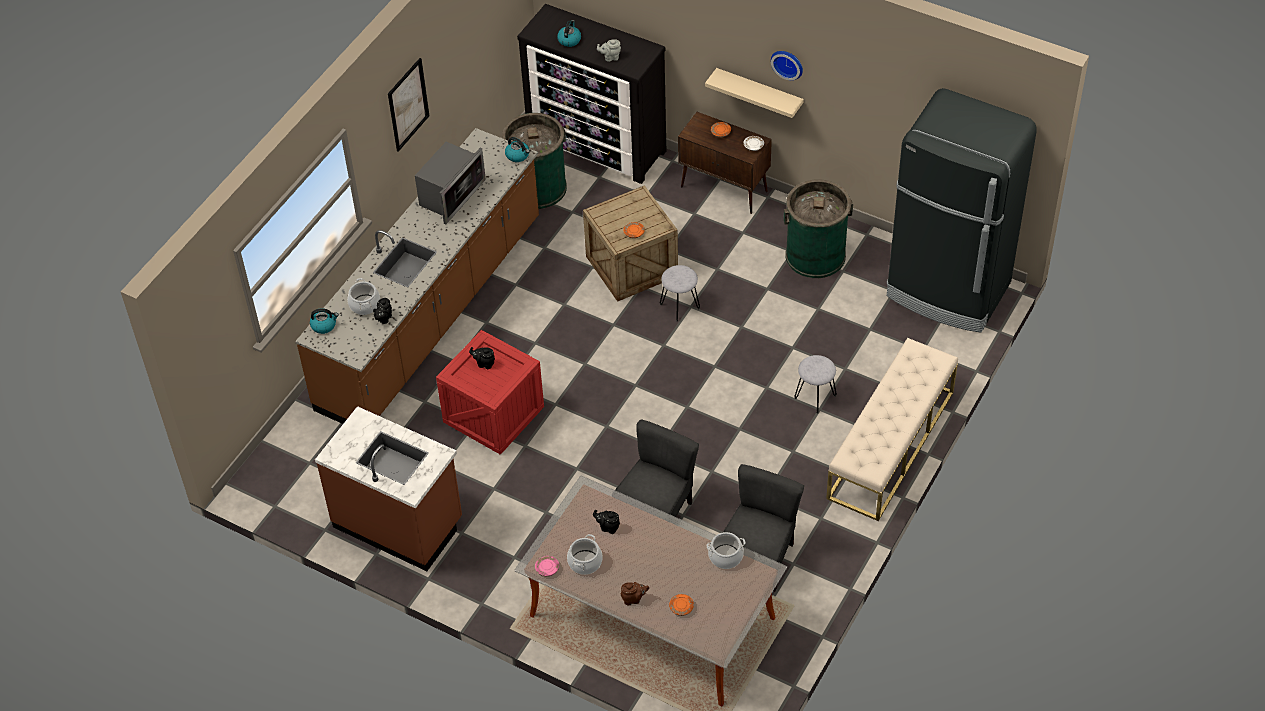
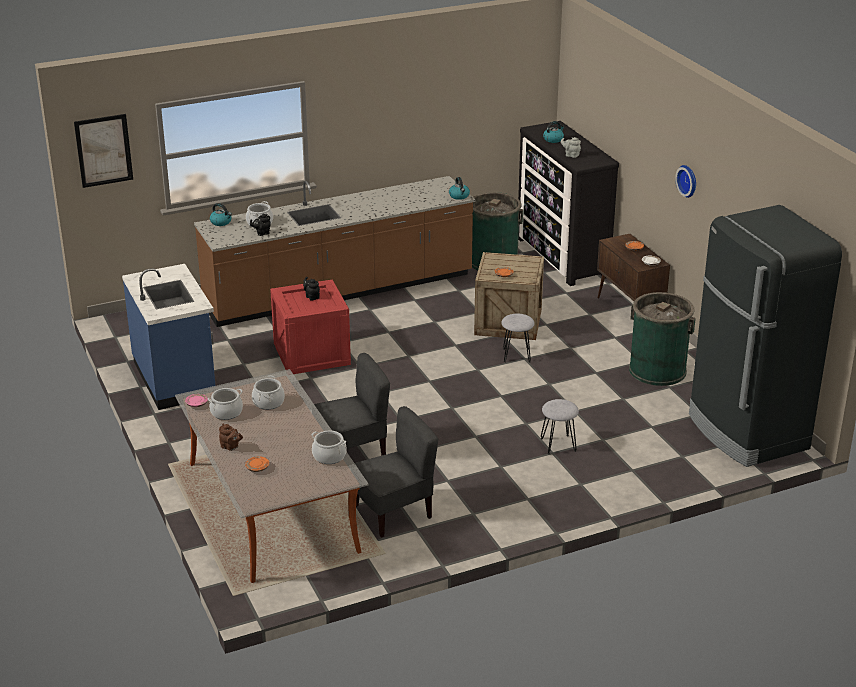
camera: 35 degrees right, 20 degrees down
(399, 523) = (176, 378): brown counter -> blue counter
(408, 104) = (384, 111): picture -> picture (103, 150)
(450, 195) = (388, 197): microwave -> none
(608, 527) = (268, 402): black teapot -> cooking pot
(759, 93) = (669, 215): beige shelf -> none
(891, 445) = (585, 498): beige bench -> none

